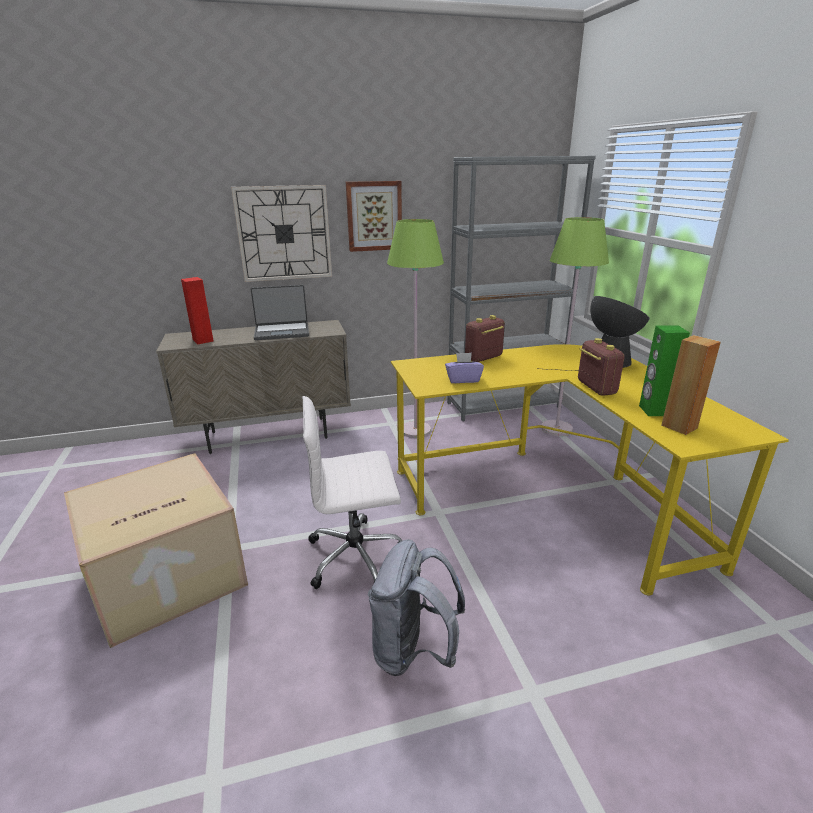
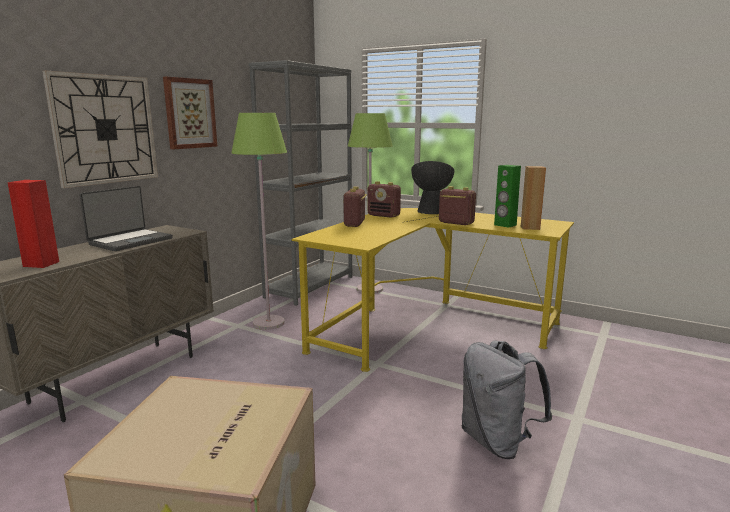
camera: 45 degrees left, 10 degrees down
(357, 557) = (369, 416): white office chair -> none
(463, 379) = (374, 236): purple tissue box -> none
(541, 353) = (384, 215): none -> radio

